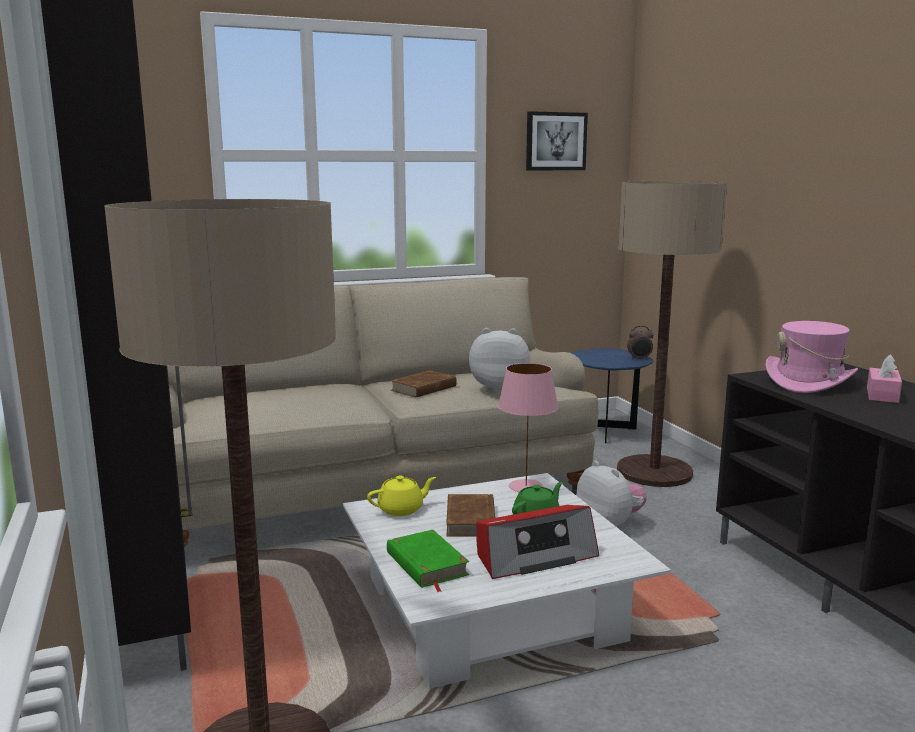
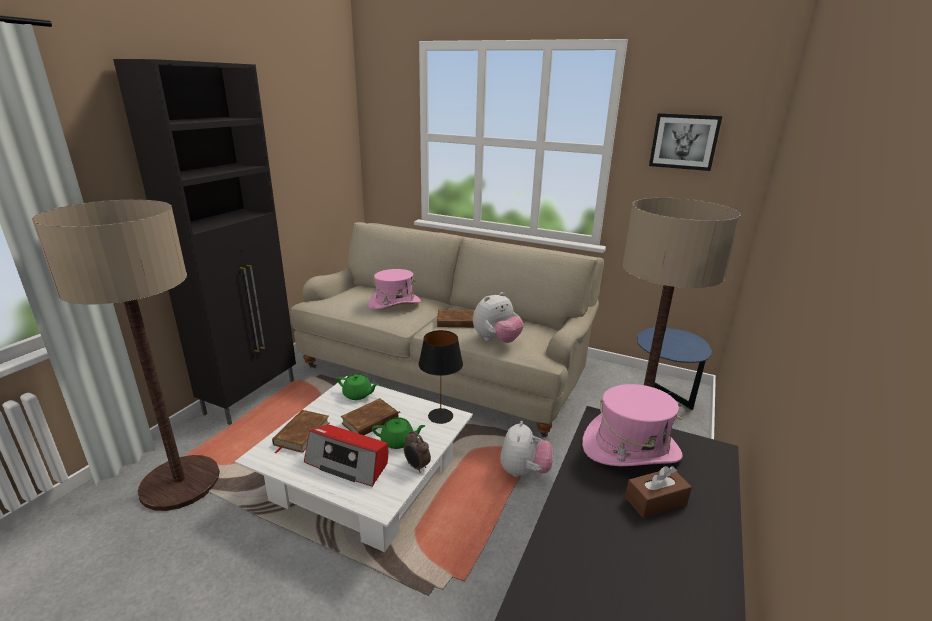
camera: 45 degrees right, 10 degrees up
(310, 395) = (394, 303): none -> pink hat
(401, 509) = (358, 394): yellow teapot -> green teapot
(426, 564) = (301, 434): green book -> brown book
(499, 389) = (496, 340): plush toy -> plush toy turned 90 degrees clockwise
(526, 486) = (441, 416): pink table lamp -> black table lamp
(639, 359) = (693, 354): alarm clock -> alarm clock (416, 466)
(882, 395) = (655, 501): pink tissue box -> brown tissue box

